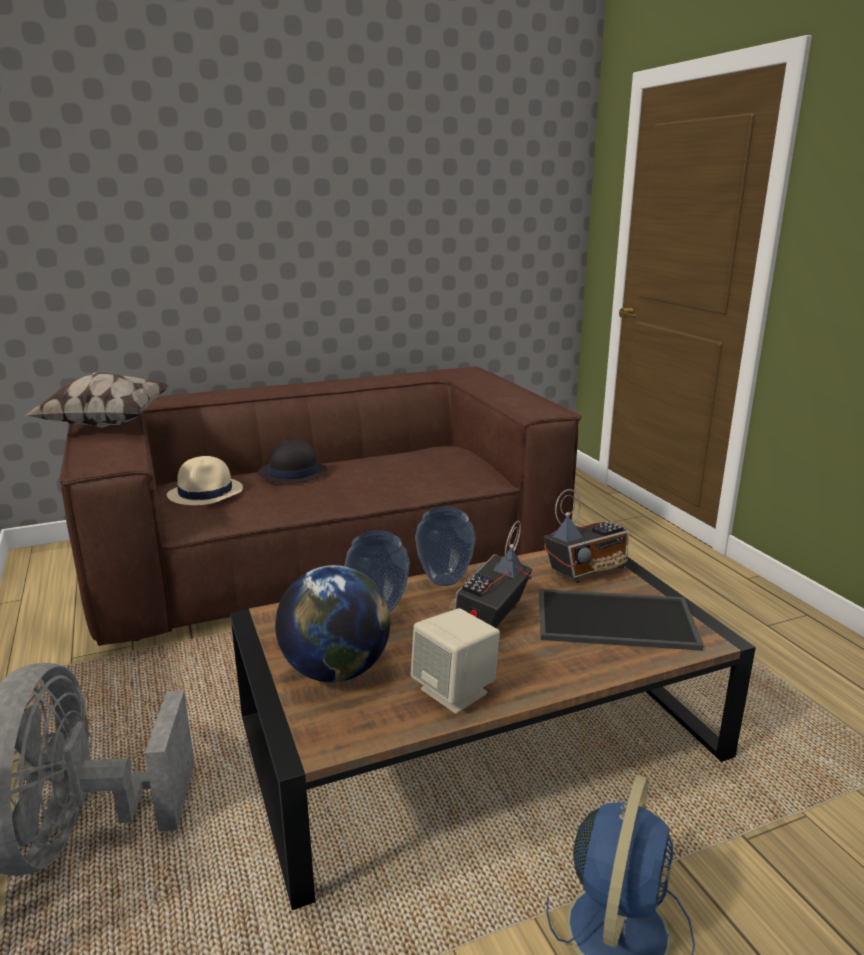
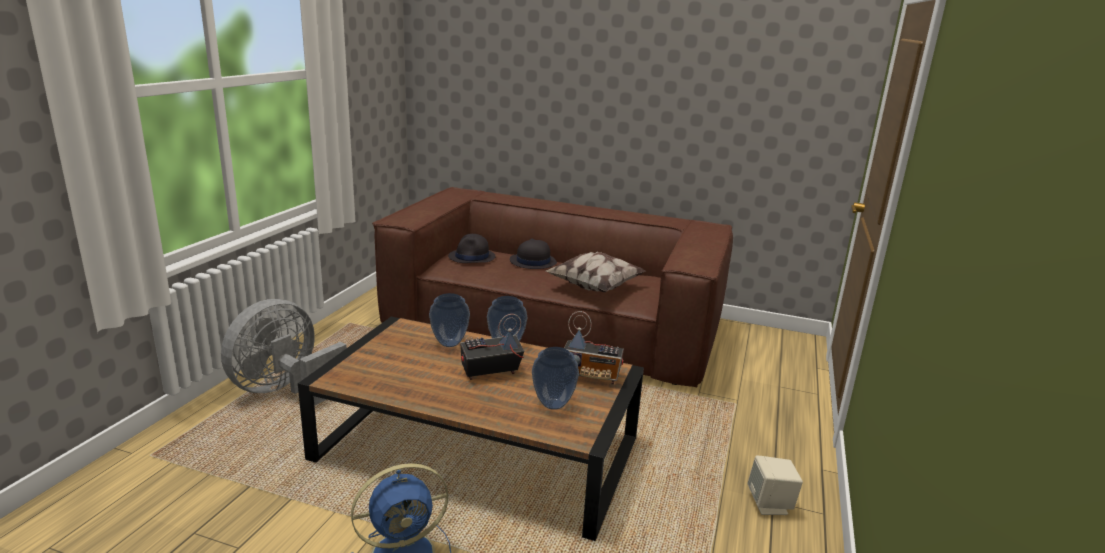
camera: 40 degrees right, 0 degrees up
(105, 424) = (441, 201): pillow -> pillow (594, 287)
(206, 493) = (472, 257): beige hat -> black hat
(336, 671) = (385, 358): globe -> none
(455, 691) = (413, 390): beige speaker -> beige speaker (770, 504)
(616, 618) = (554, 404): tray -> vase

